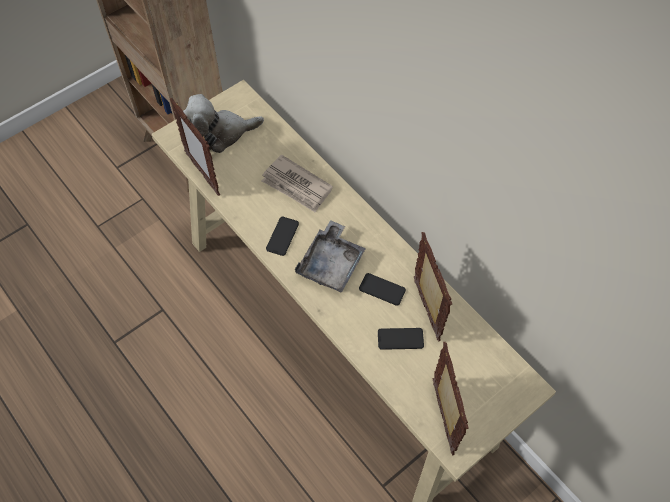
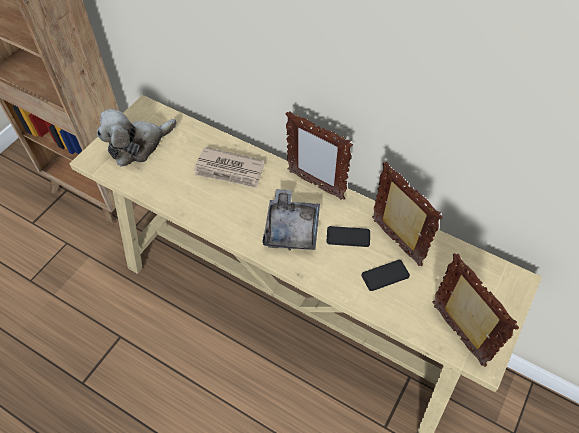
camera: 20 degrees left, 5 degrees down
(202, 173) = (134, 184): picture frame -> picture frame (315, 185)
(282, 236) = (235, 218): phone -> none

